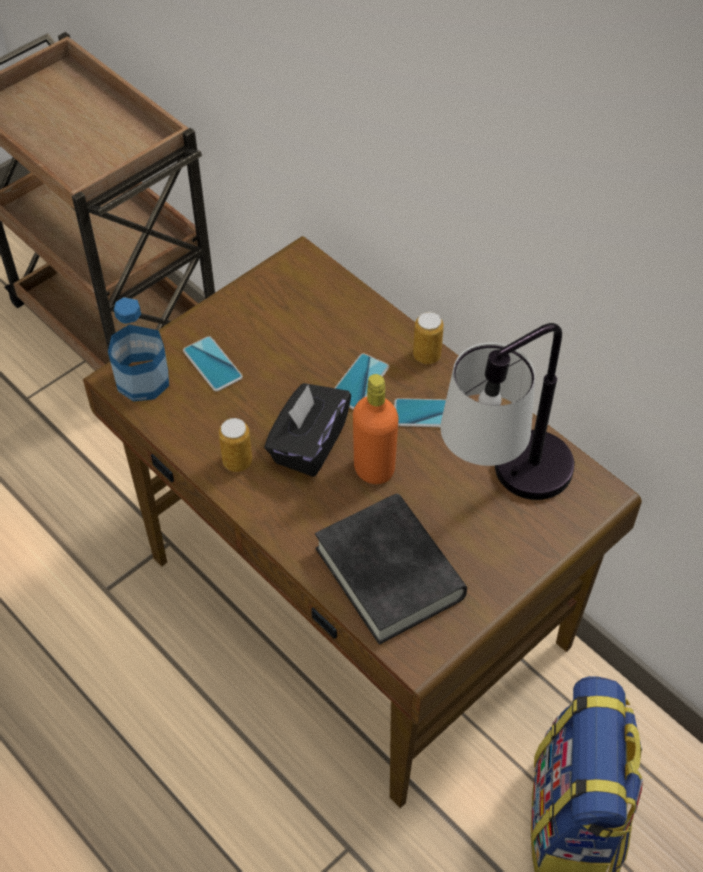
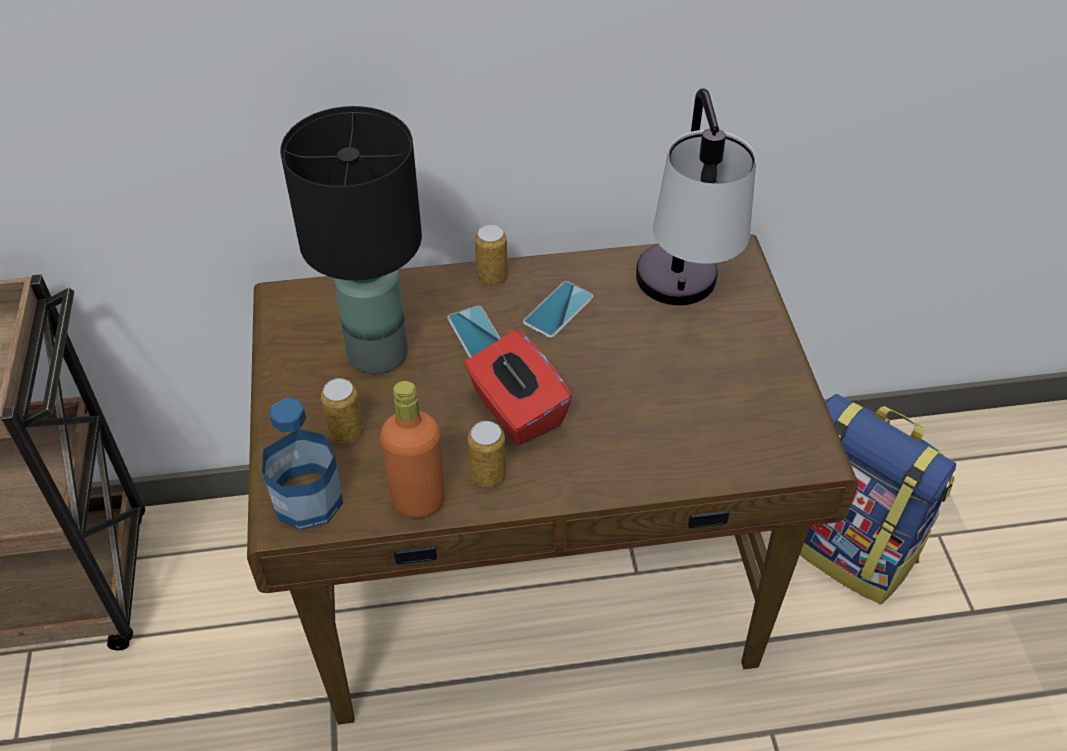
camera: 55 degrees left, 5 degrees down
(212, 364) = (346, 432): phone -> can
(293, 337) = (376, 354): none -> black table lamp
(308, 444) = (516, 410): black tissue box -> red tissue box
(374, 469) = (587, 379): orange bottle -> orange bottle (418, 501)
(389, 573) = (712, 429): black book -> none

